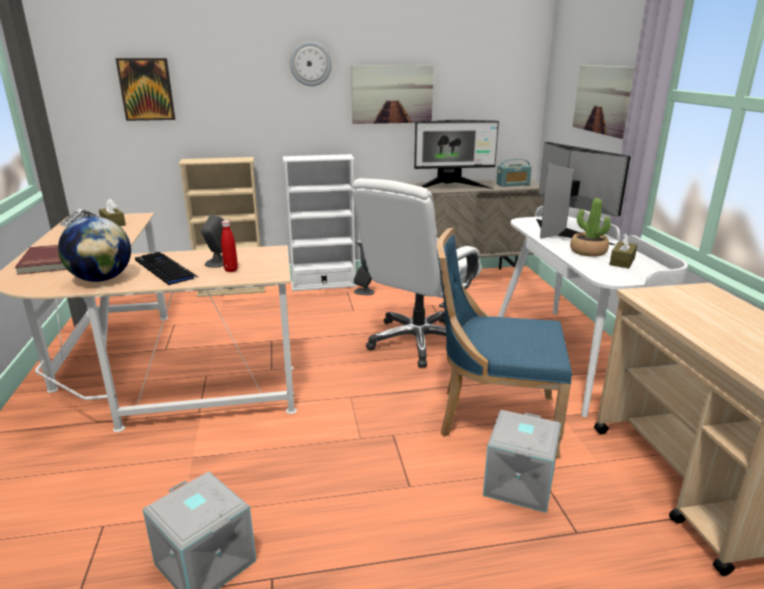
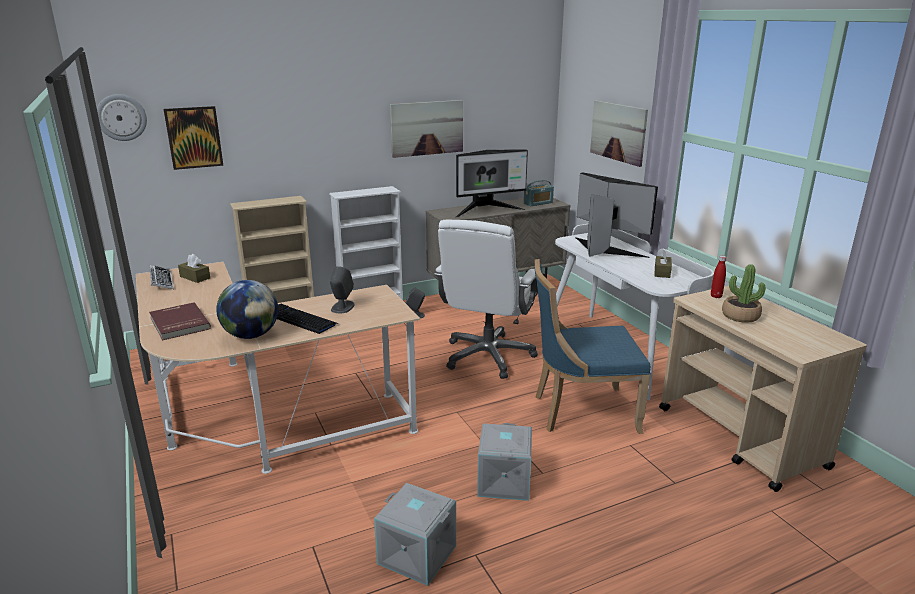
camera: 15 degrees left, 0 degrees up
(231, 270) = (360, 314): red bottle -> red bottle (716, 296)
(310, 64) = (353, 104): wall clock -> wall clock (121, 117)
(517, 482) = (620, 456): grey storage box -> grey storage box (503, 481)
(588, 251) = (632, 266): potted plant -> potted plant (740, 316)

